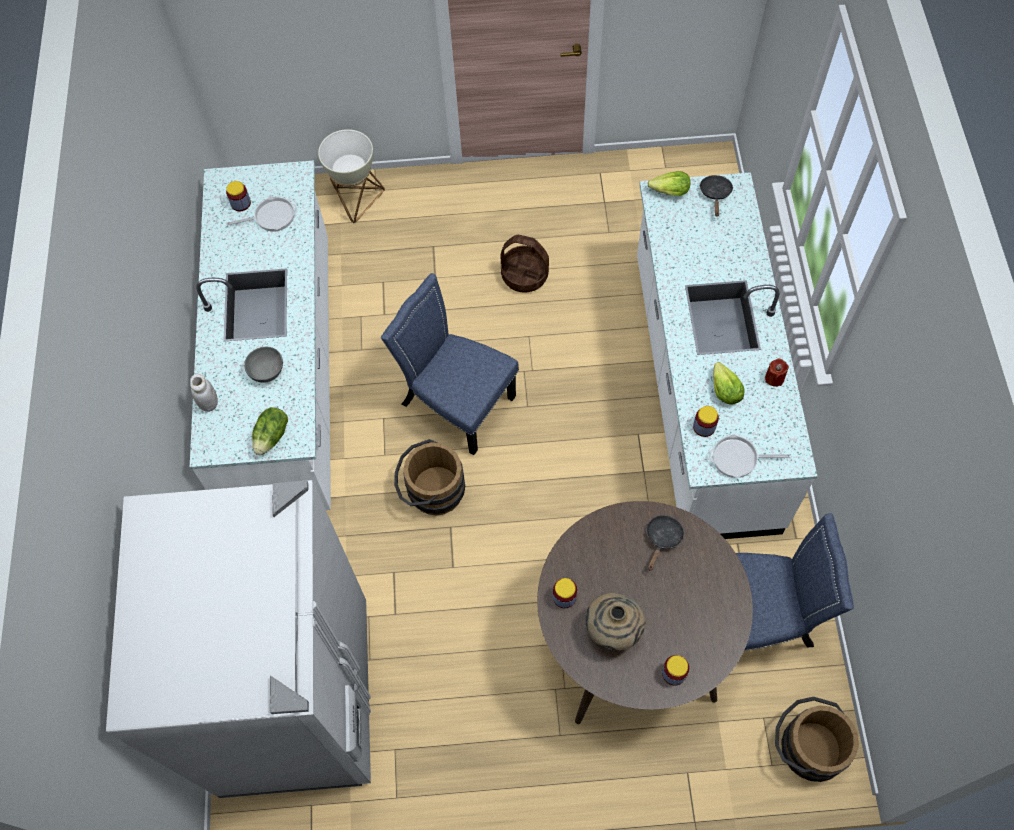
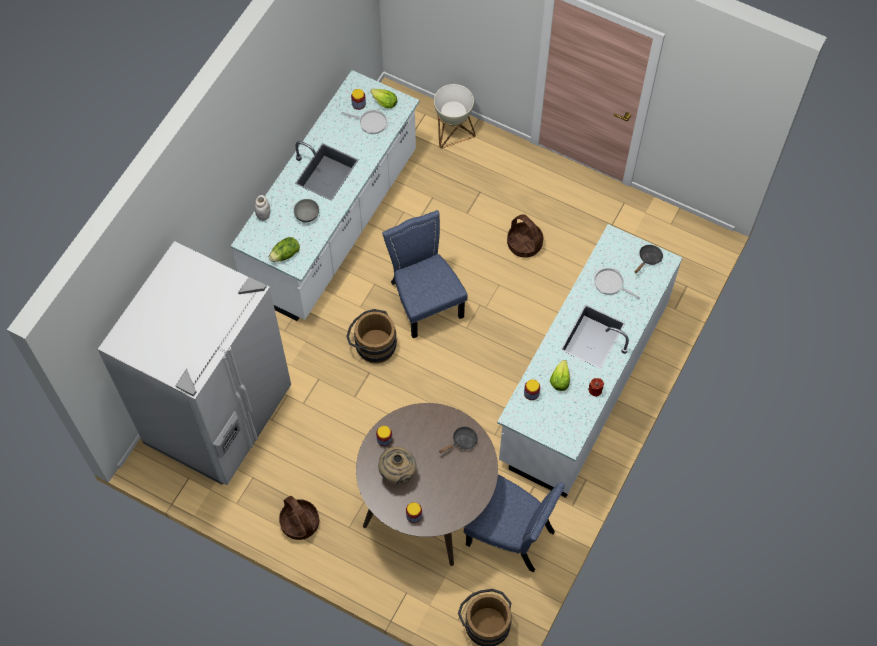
camera: 30 degrees right, 0 degrees up
(494, 770) = (299, 523): none -> basket
(670, 191) = (621, 241): lettuce -> lettuce (384, 102)
(738, 458) = (537, 422): frying pan -> frying pan (610, 284)

